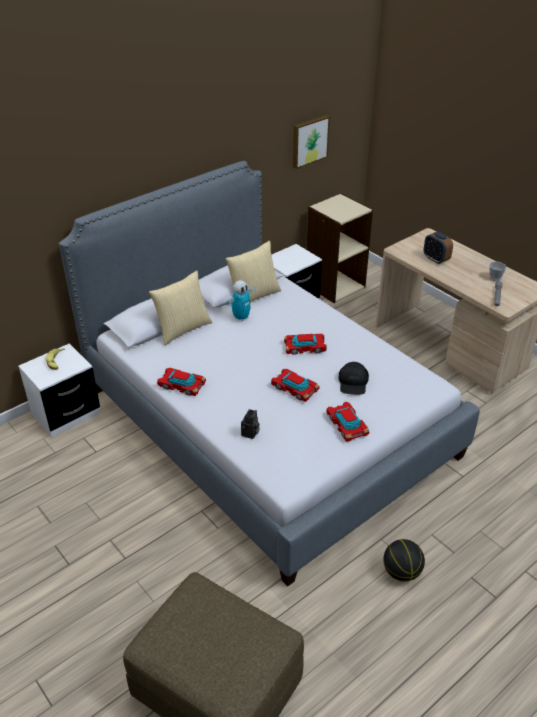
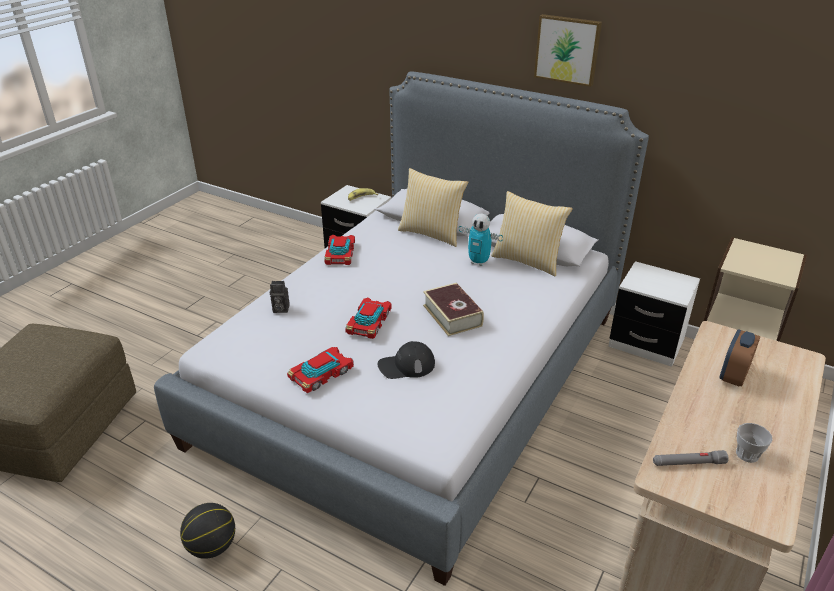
camera: 70 degrees right, 5 degrees down
(305, 347) = (452, 315): toy car -> book
(309, 141) = (766, 143): picture -> picture (568, 49)

